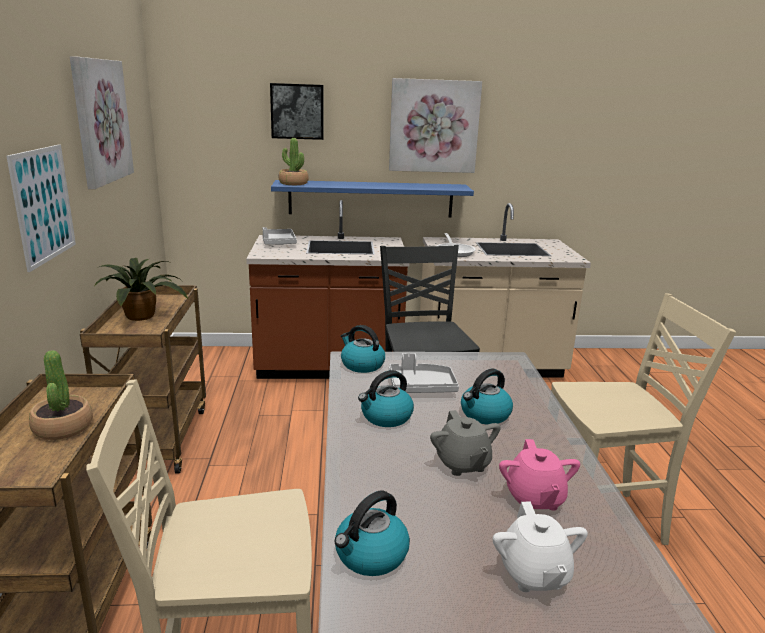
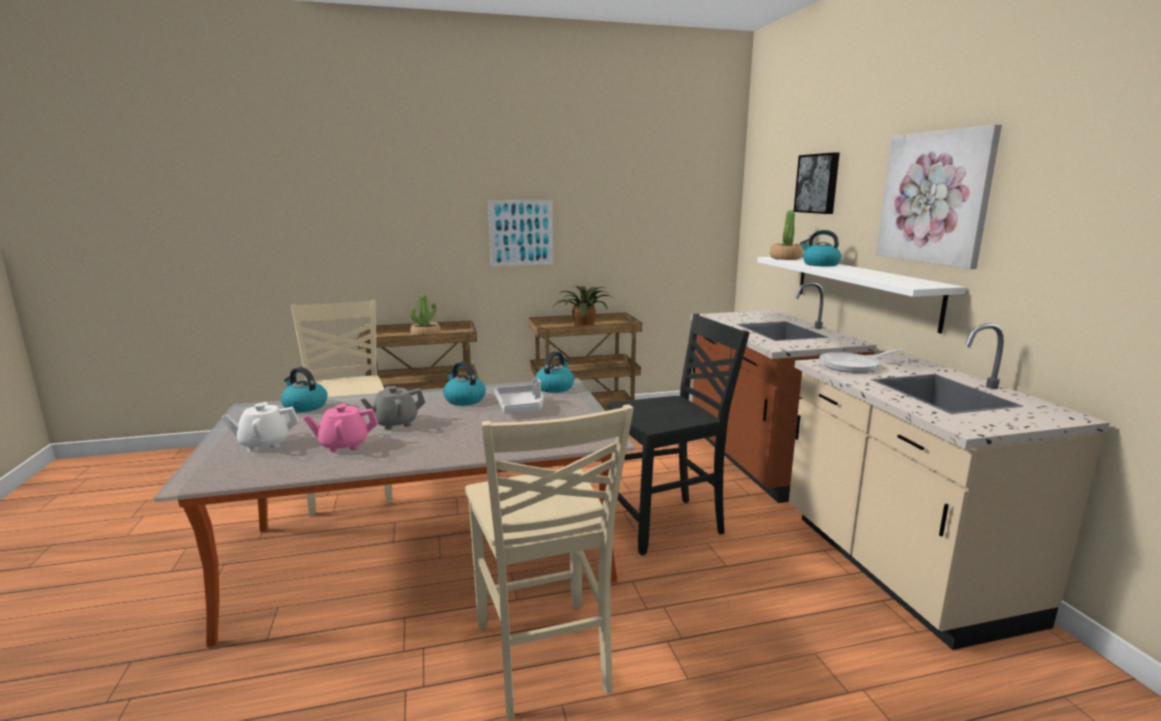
camera: 80 degrees right, 5 degrees down
(100, 121) = (623, 189): picture -> none
(278, 243) = (755, 315): grey tray -> none
(371, 199) = (862, 289): blue shelf -> white shelf
(484, 415) = (474, 429): kettle -> kettle (820, 264)

